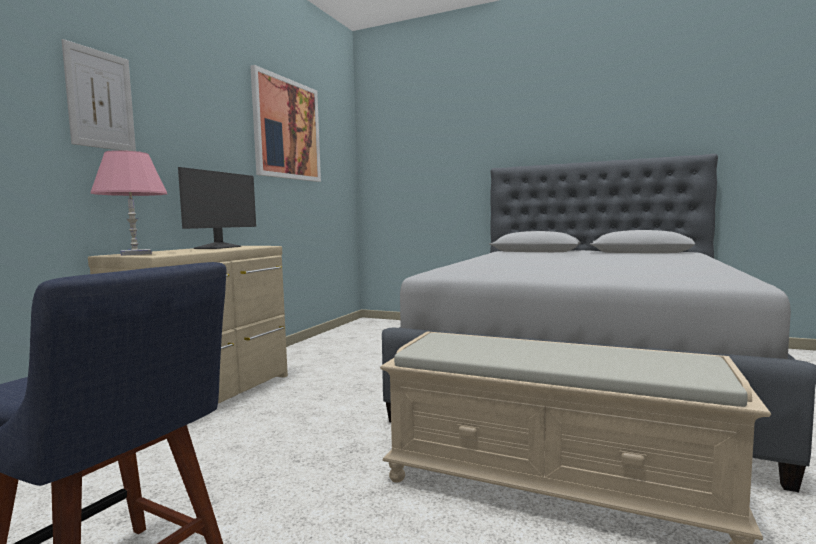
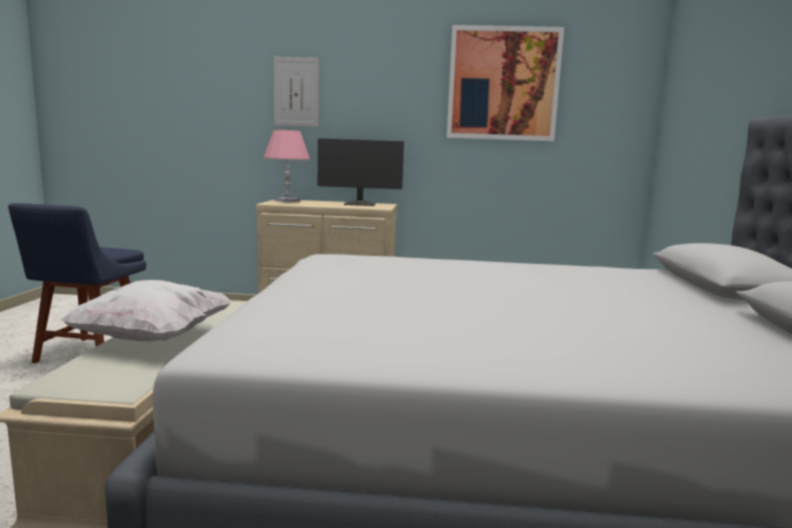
camera: 70 degrees right, 5 degrees up
(562, 357) = (153, 339): none -> white pillow

